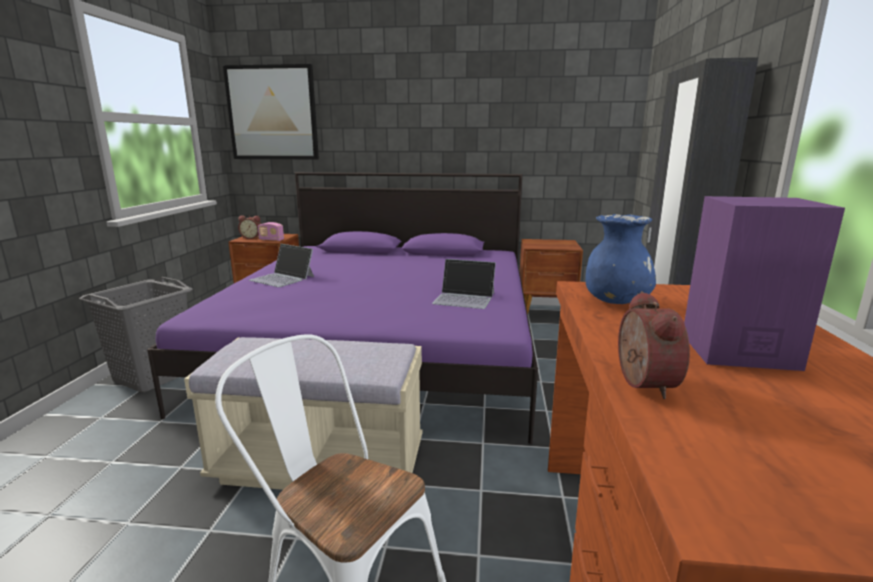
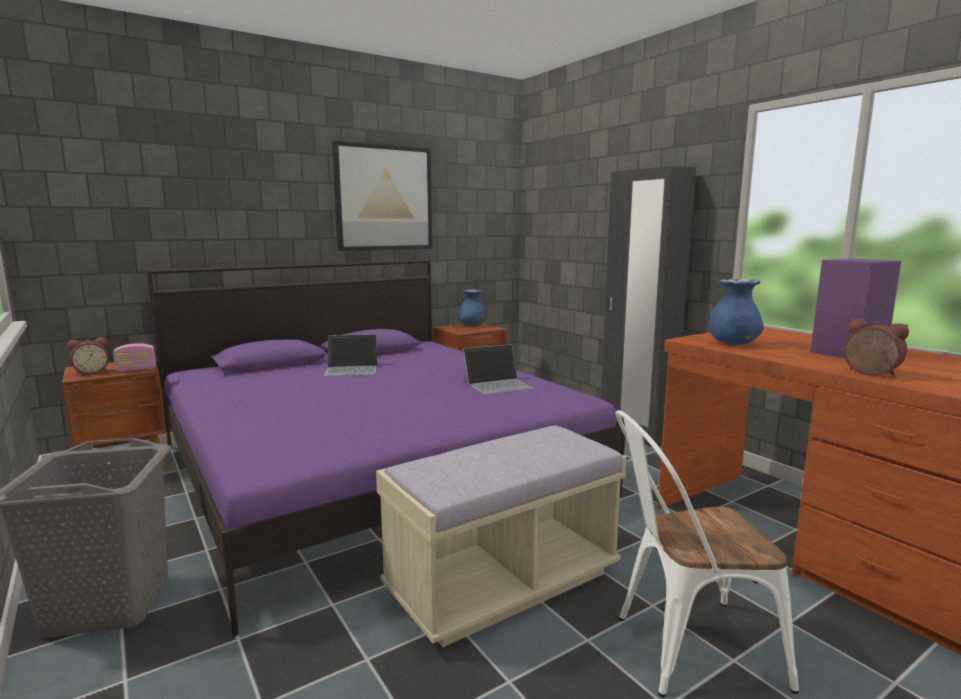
camera: 40 degrees left, 5 degrees down
(272, 113) = (101, 186): picture -> picture (384, 198)
(282, 278) = (262, 408): laptop -> laptop (352, 369)
(557, 242) = (472, 326): none -> blue vase

